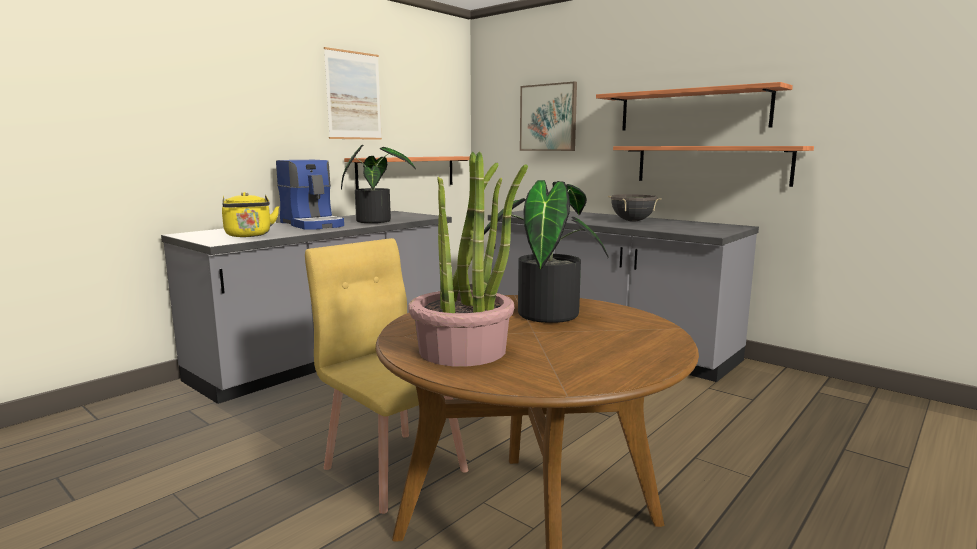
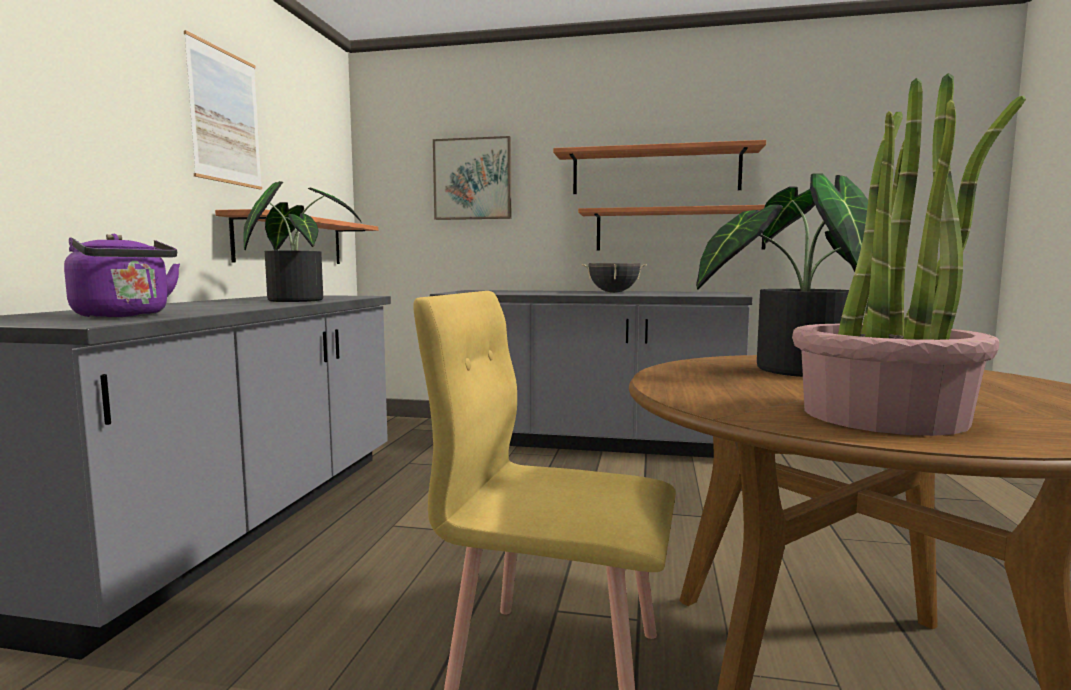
camera: 30 degrees left, 5 degrees down
(249, 235) = (125, 316): yellow kettle -> purple kettle
(313, 224) = (204, 305): coffee machine -> none

